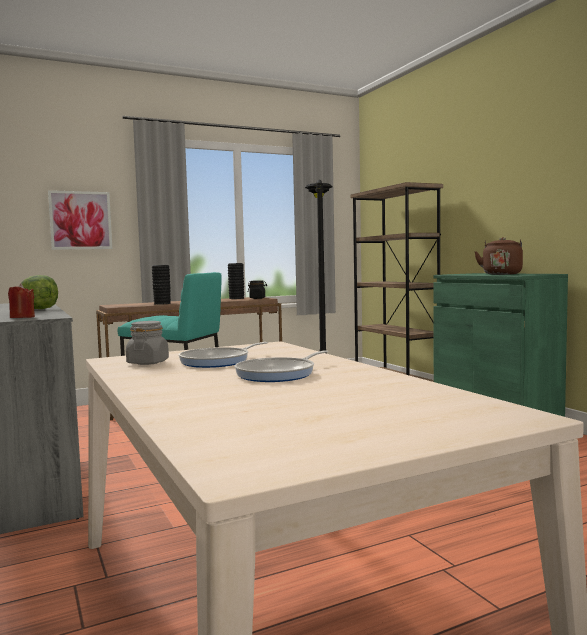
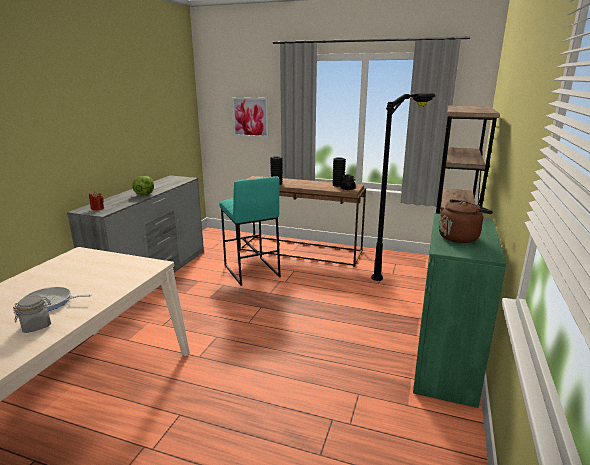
camera: 45 degrees right, 15 degrees up
(148, 362) = (72, 262): grey jar -> grey jar (36, 326)
(218, 361) = (84, 275): frying pan -> none

